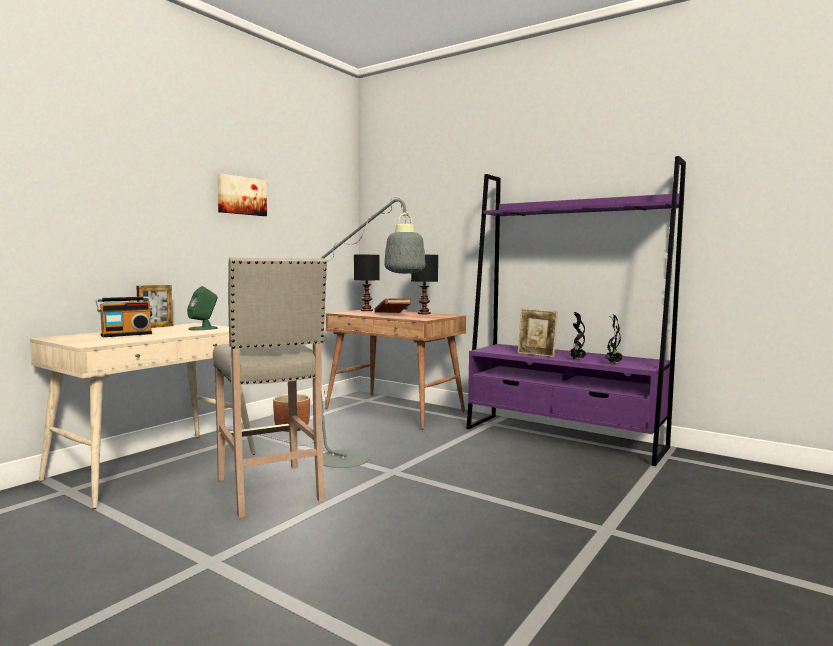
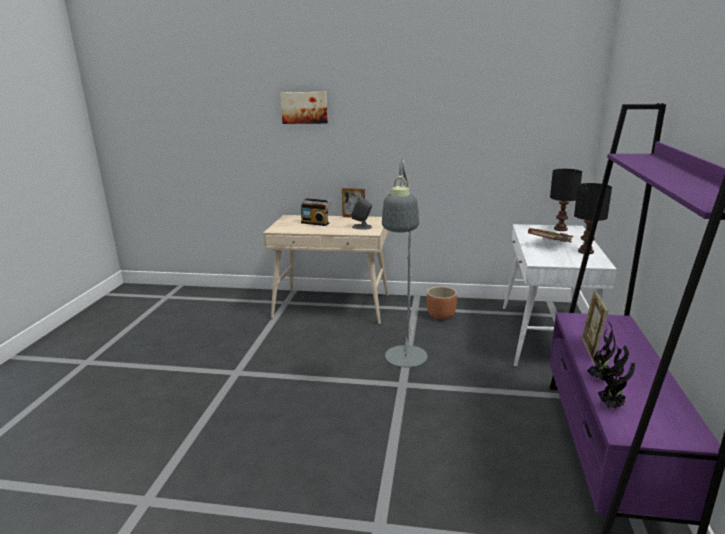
camera: 65 degrees right, 15 degrees up
(203, 328) = (362, 227): green speaker -> grey speaker
(241, 195) = (438, 114): picture -> picture (304, 107)
(270, 490) = (330, 352): beige stool -> none
(395, 410) = (547, 337): brown desk -> white desk

